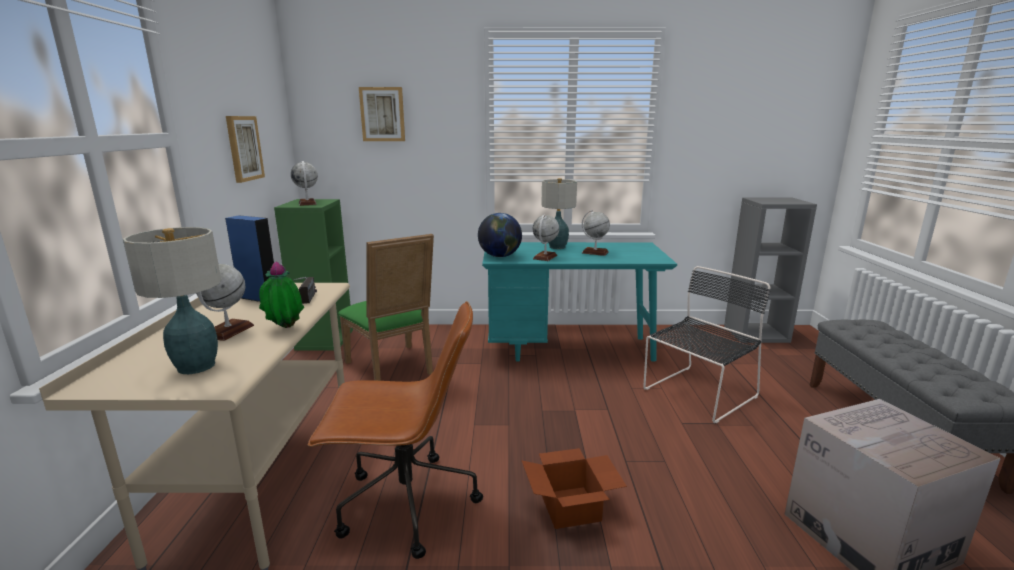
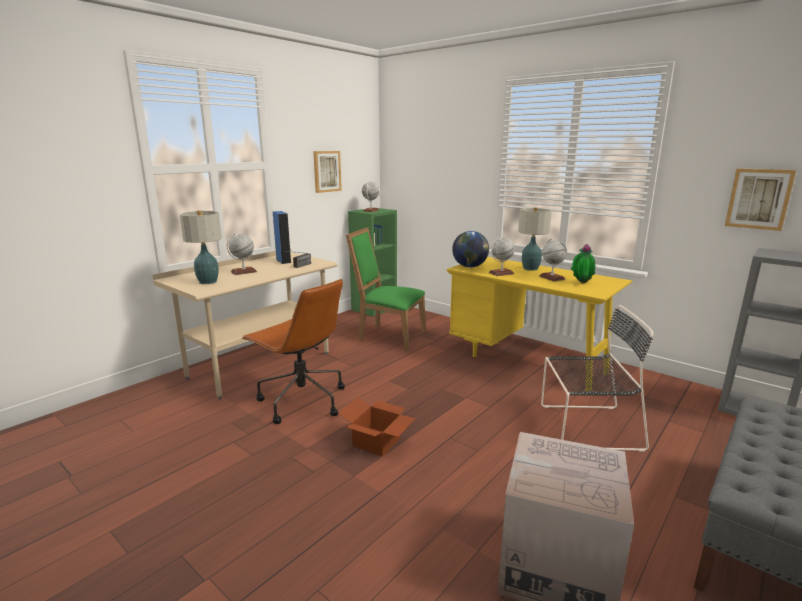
camera: 40 degrees right, 0 degrees up
(284, 329) = (263, 276): potted plant -> potted plant (581, 283)
(382, 114) = (431, 149): picture -> picture (759, 199)
(393, 369) = (388, 336): green chair -> green chair turned 105 degrees clockwise
(570, 349) = (527, 361): turquoise desk -> yellow desk

